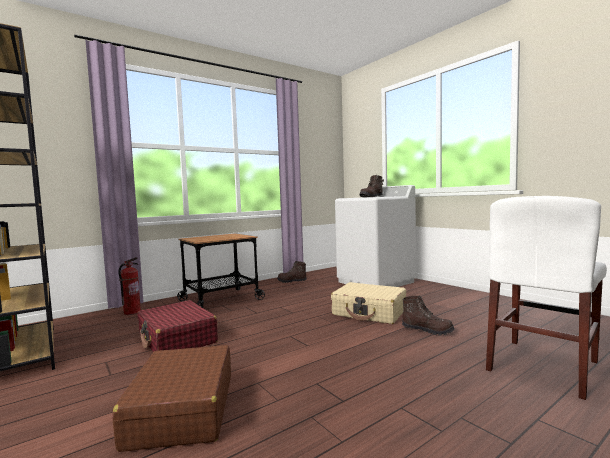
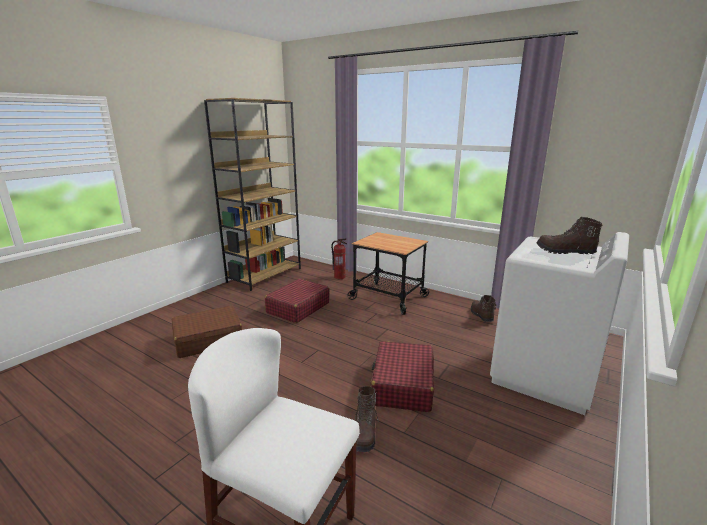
camera: 70 degrees right, 15 degrees up
(369, 312) = (402, 385): beige suitcase -> red suitcase

